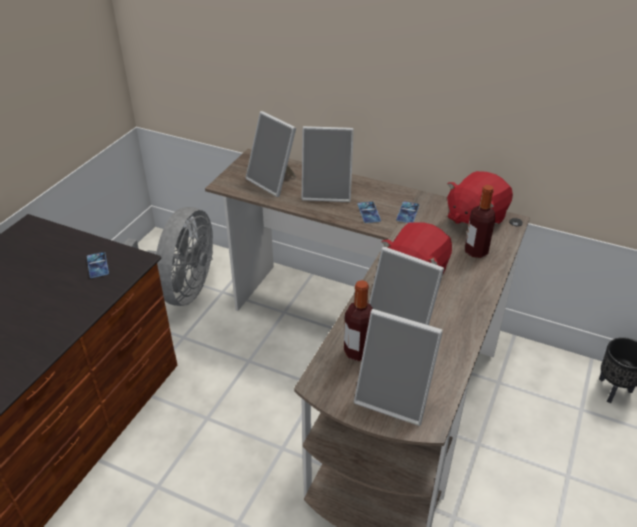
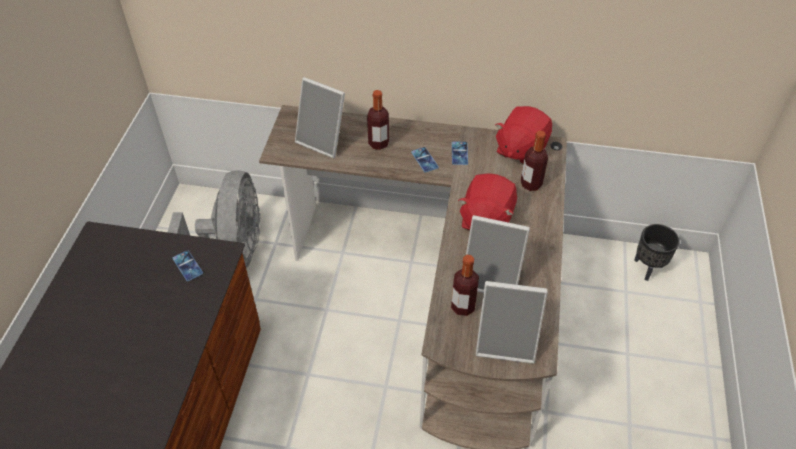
camera: 15 degrees left, 10 degrees up
(327, 192) = (378, 143): picture frame -> bottle

